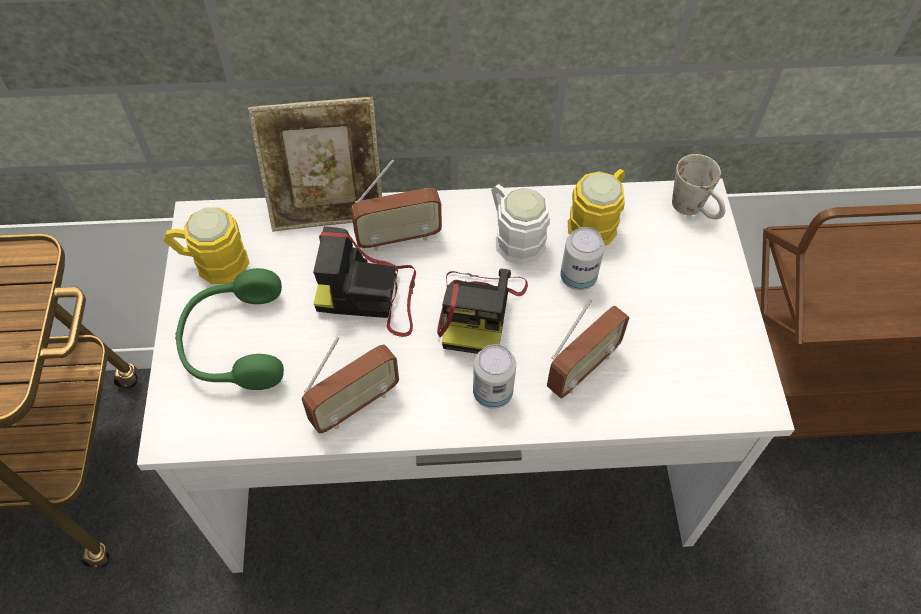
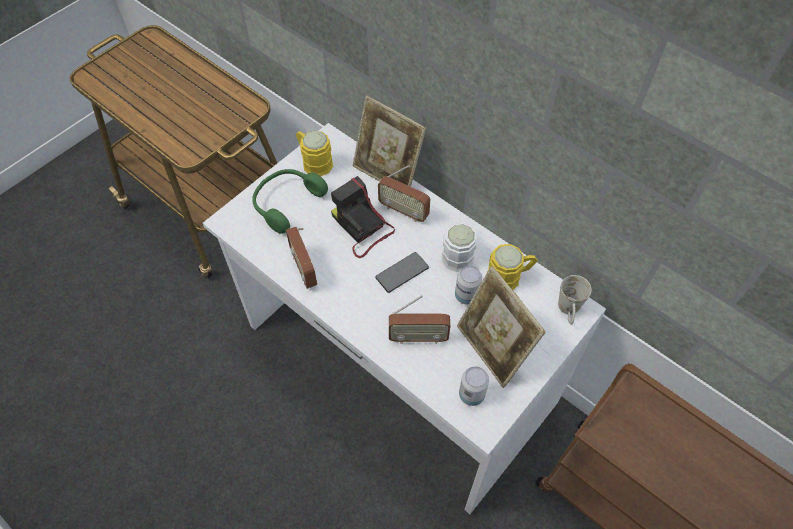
camera: 45 degrees right, 0 degrees up
(354, 405) = (304, 268): radio -> radio turned 60 degrees clockwise
(479, 311) = (402, 273): camera -> phone
(492, 393) = (366, 313): can -> can (471, 394)
(670, 313) = (492, 349): none -> picture frame

